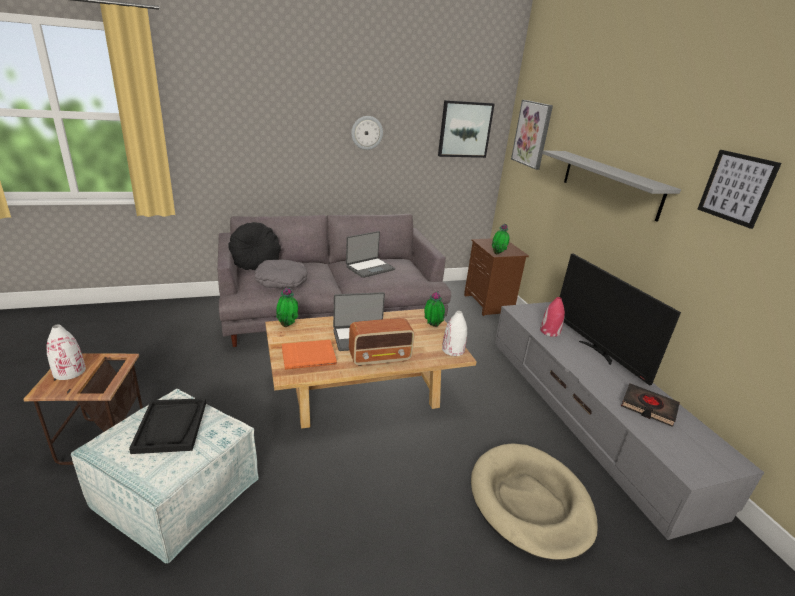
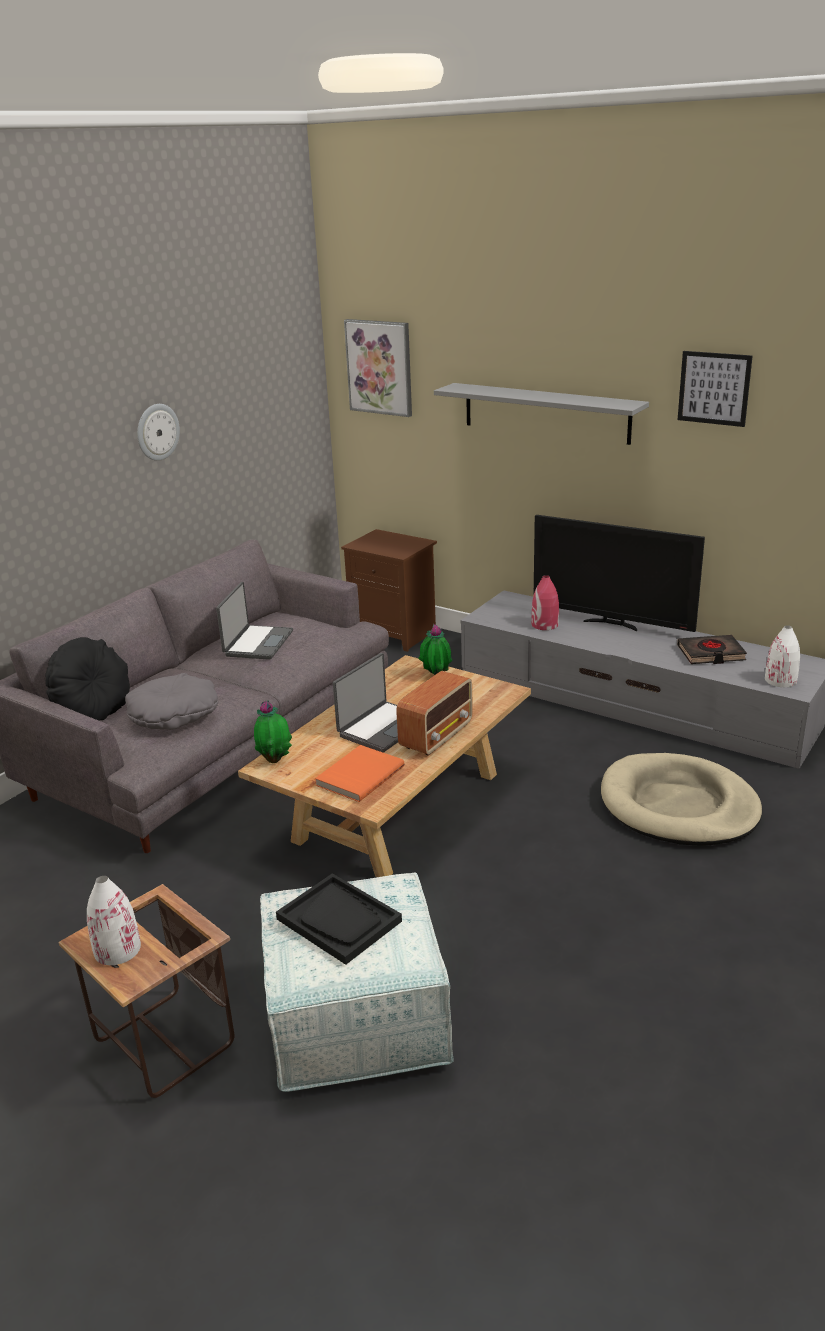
camera: 35 degrees left, 0 degrees up
(453, 350) = (493, 689): white vase -> white vase (780, 680)
(465, 129) = (276, 384): picture -> none
(498, 254) = (402, 553): potted plant -> none

